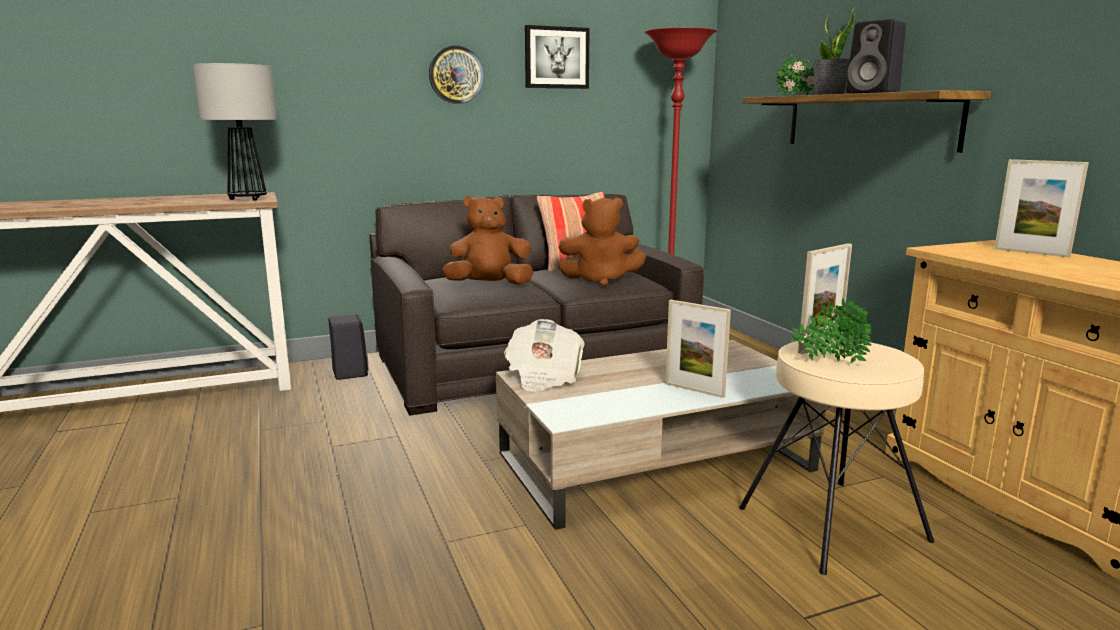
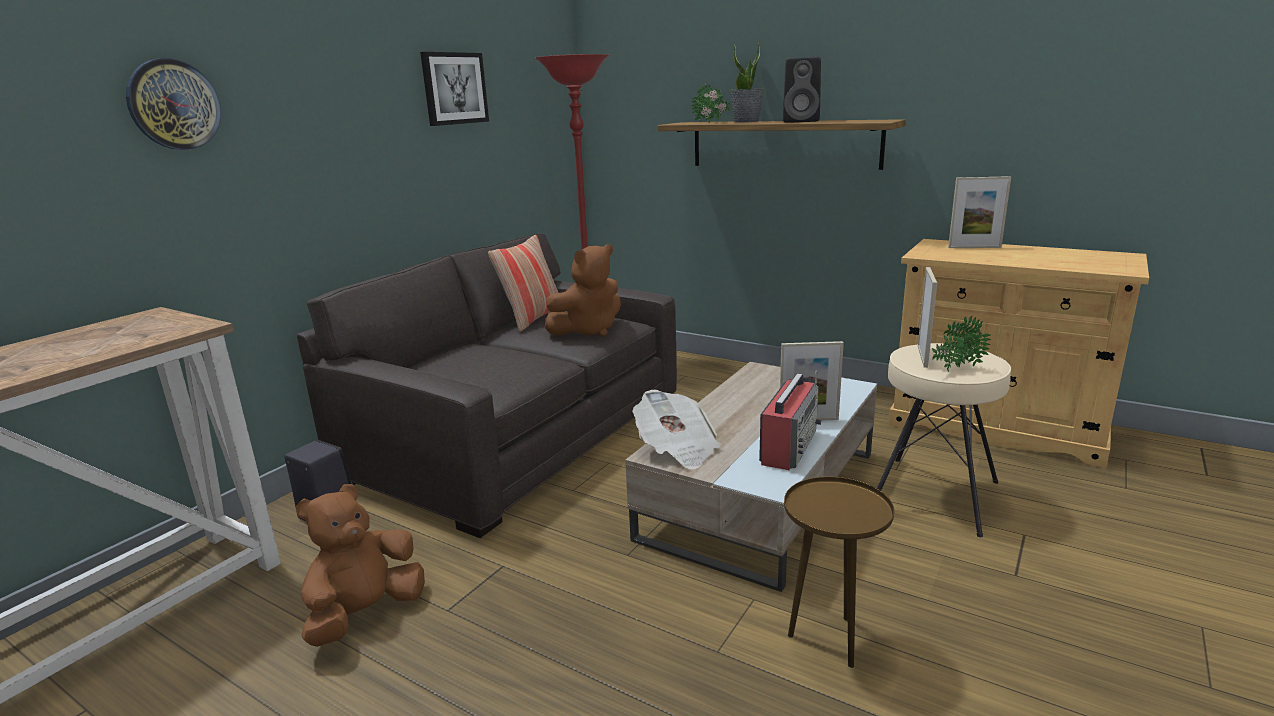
camera: 35 degrees left, 5 degrees up
(248, 199) = (172, 328): table lamp -> none
(456, 75) = (359, 117): wall clock -> wall clock (174, 105)
(489, 285) = (495, 364): brown plush toy -> brown plush toy (365, 614)
(537, 575) = (828, 639): none -> brown side table
(636, 401) = (789, 446): none -> radio

